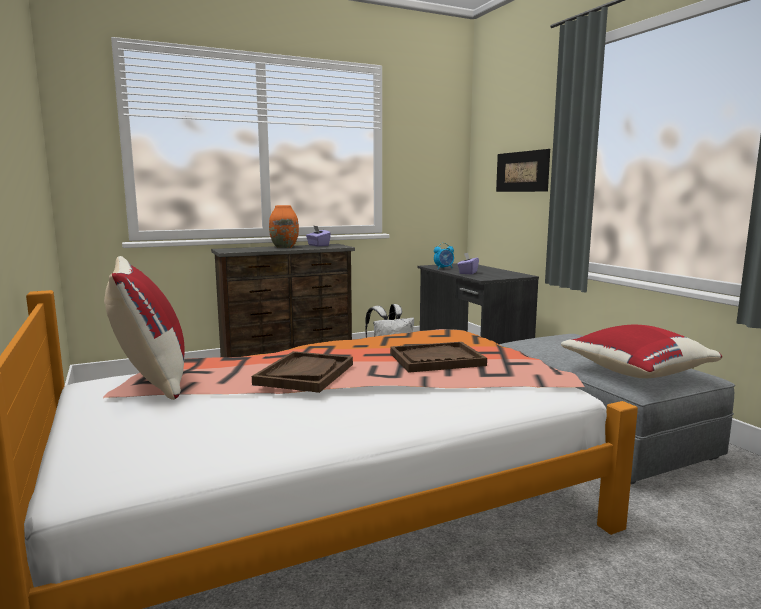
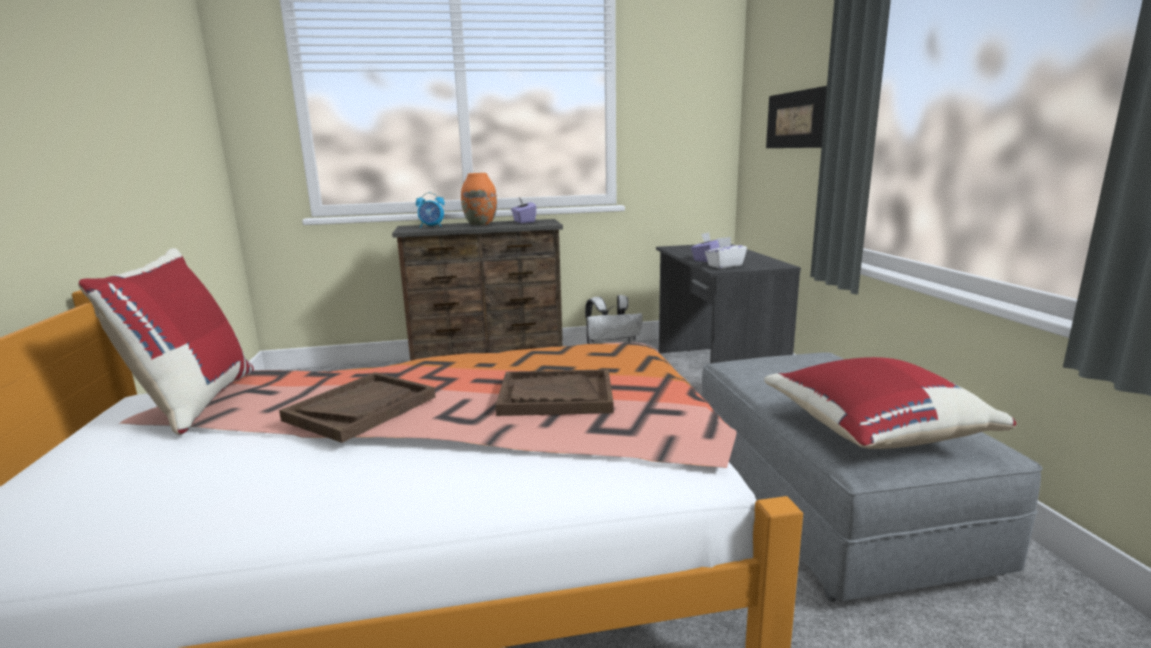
camera: 15 degrees right, 5 degrees up
(444, 268) = (684, 251): alarm clock -> alarm clock (432, 227)
(485, 276) = (724, 265): none -> white tissue box

